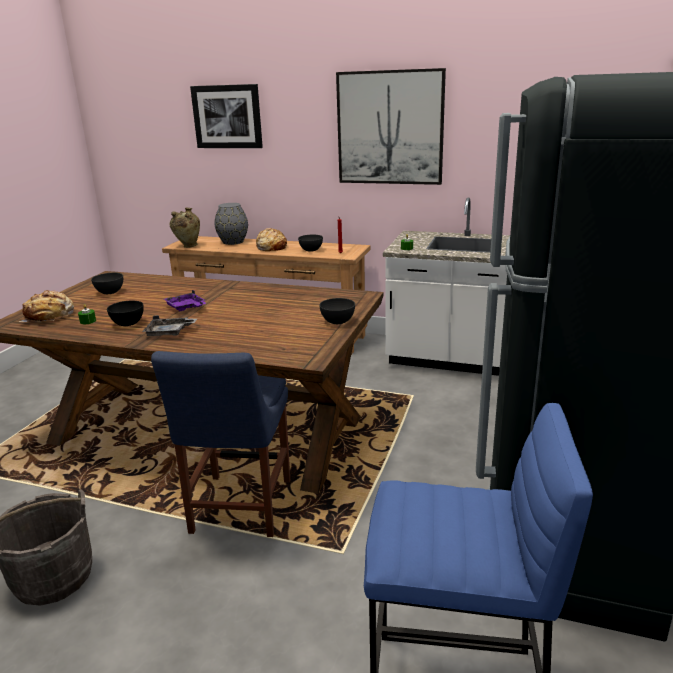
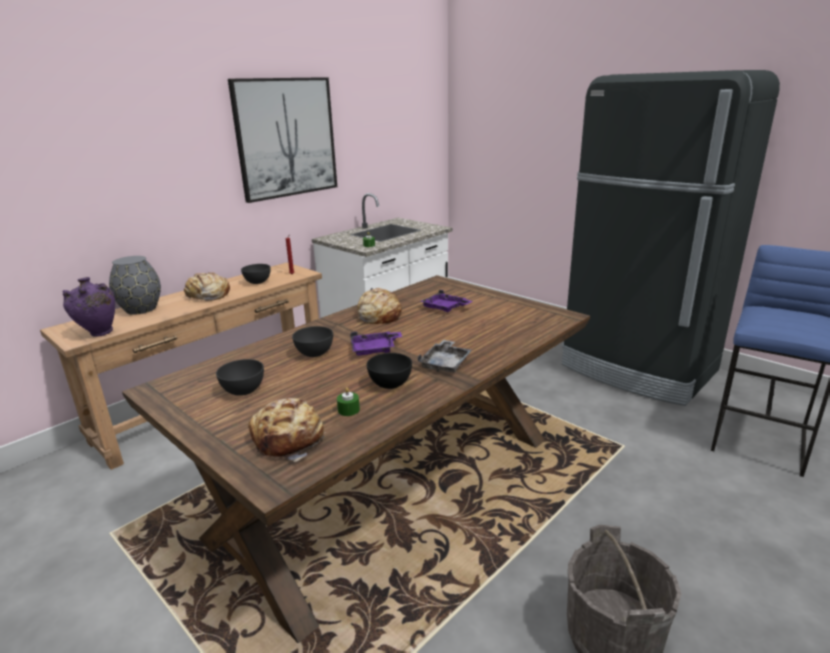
camera: 65 degrees left, 0 degrees up
(188, 246) = (99, 334): beige vase -> purple vase
(227, 117) = (81, 140): picture -> none
(239, 509) = (547, 486): blue chair -> none
(256, 294) = (379, 315): none -> bread
(292, 311) = (445, 308): none -> purple tray
(337, 322) = (491, 297): grey bowl -> grey bowl (314, 354)

